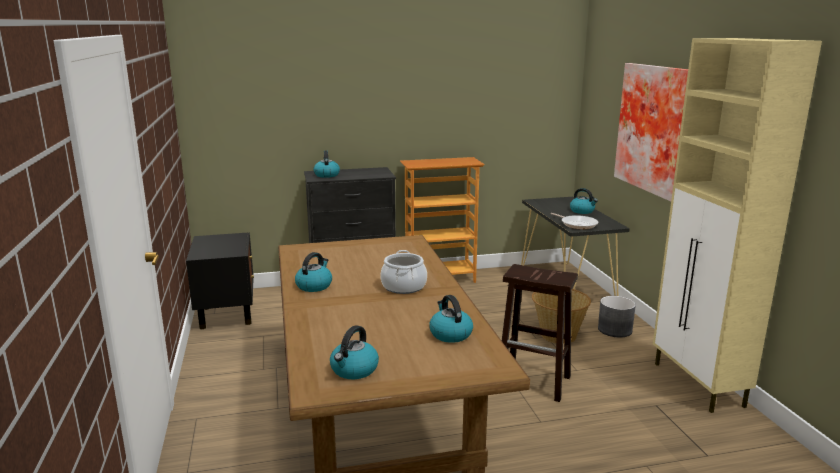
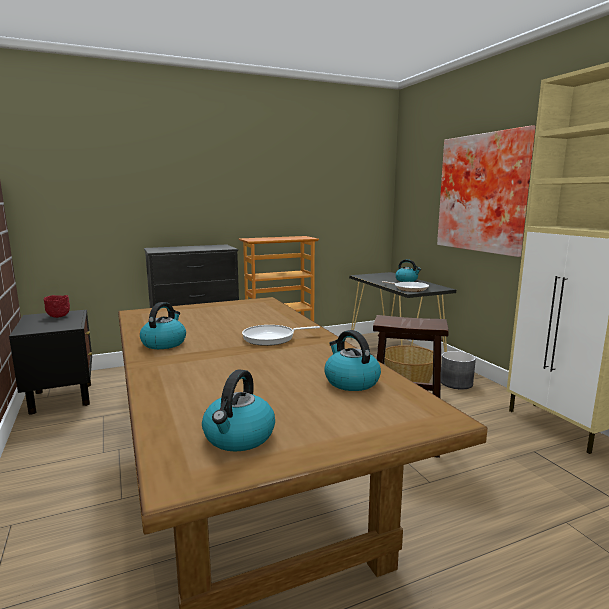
camera: 10 degrees left, 5 degrees down
(225, 240) = (59, 316): none -> red bowl
(326, 175) = (168, 249): kettle -> none
(404, 286) = (272, 338): cooking pot -> frying pan

